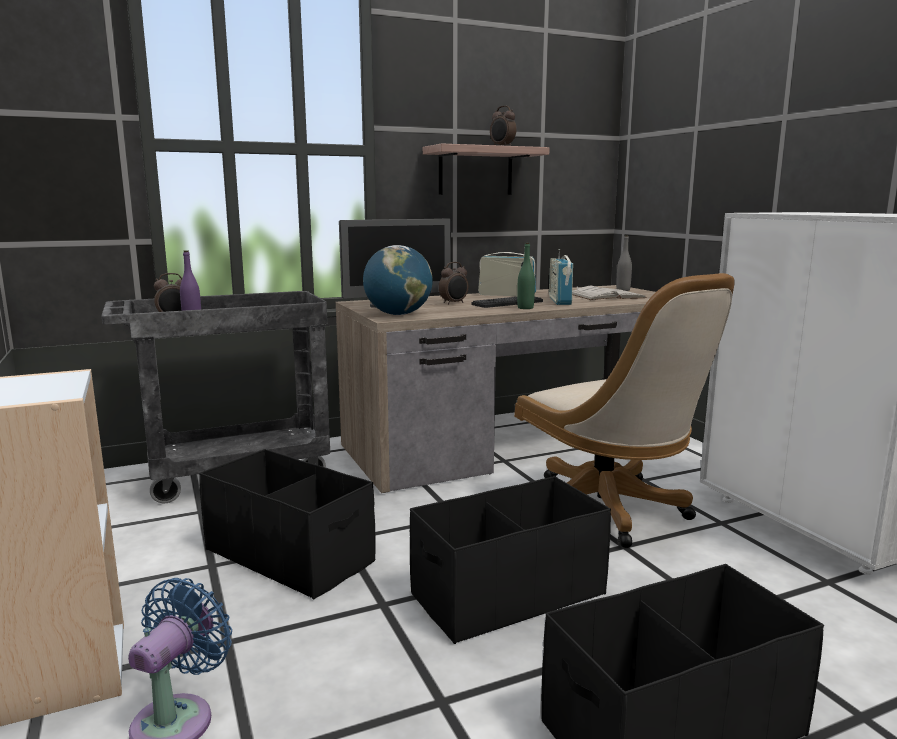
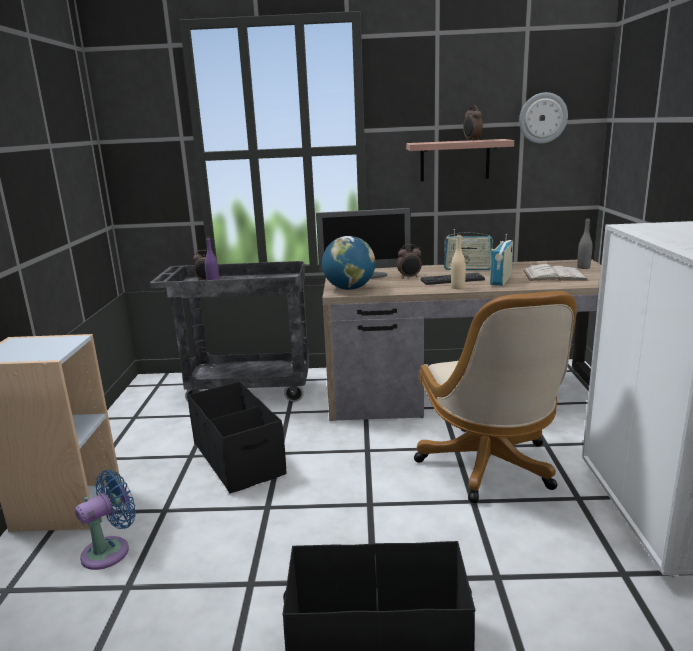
camera: 25 degrees right, 5 degrees up
(507, 295) = (468, 268): radio -> radio turned 150 degrees clockwise
(507, 594) = (352, 519): black storage box -> none
(525, 308) = (458, 287): green bottle -> beige bottle
(562, 130) = (542, 118): none -> wall clock

